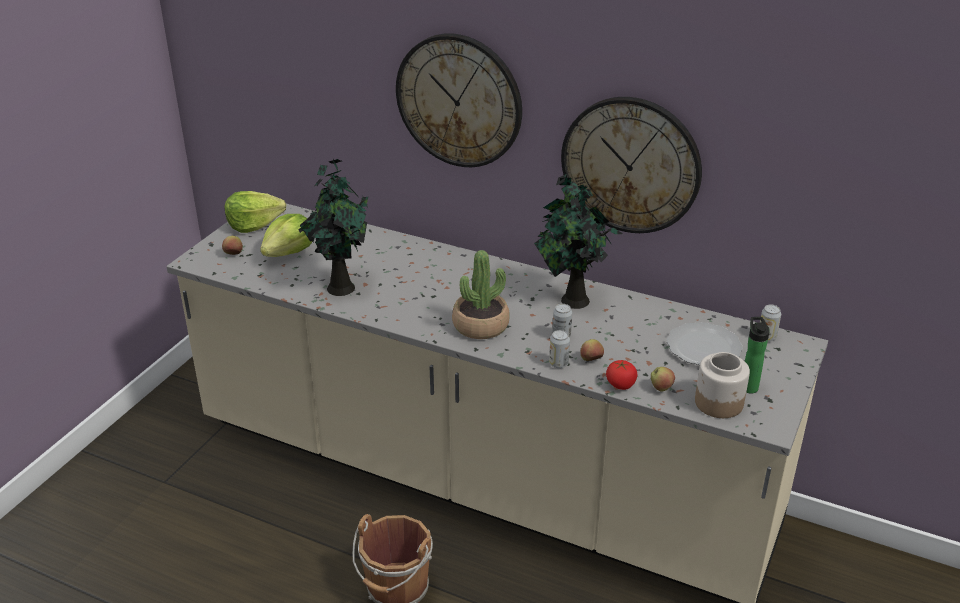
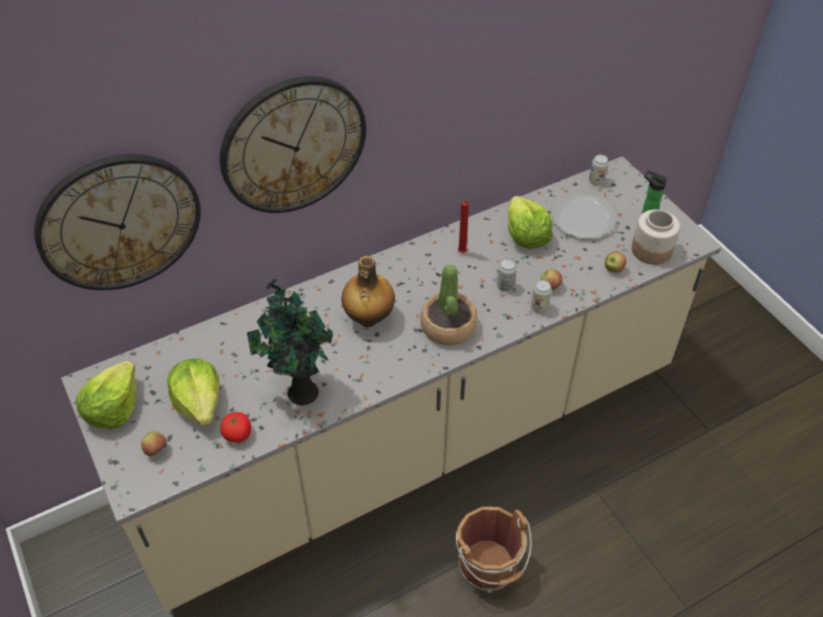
camera: 55 degrees left, 15 degrees up
(445, 286) = (368, 318): none -> bottle
(572, 301) = (463, 253): potted plant -> red candle
(620, 384) = (592, 288): tomato -> tomato (237, 434)
(631, 165) = (467, 112): wall clock -> wall clock (119, 222)
(637, 324) = (525, 235): none -> lettuce

